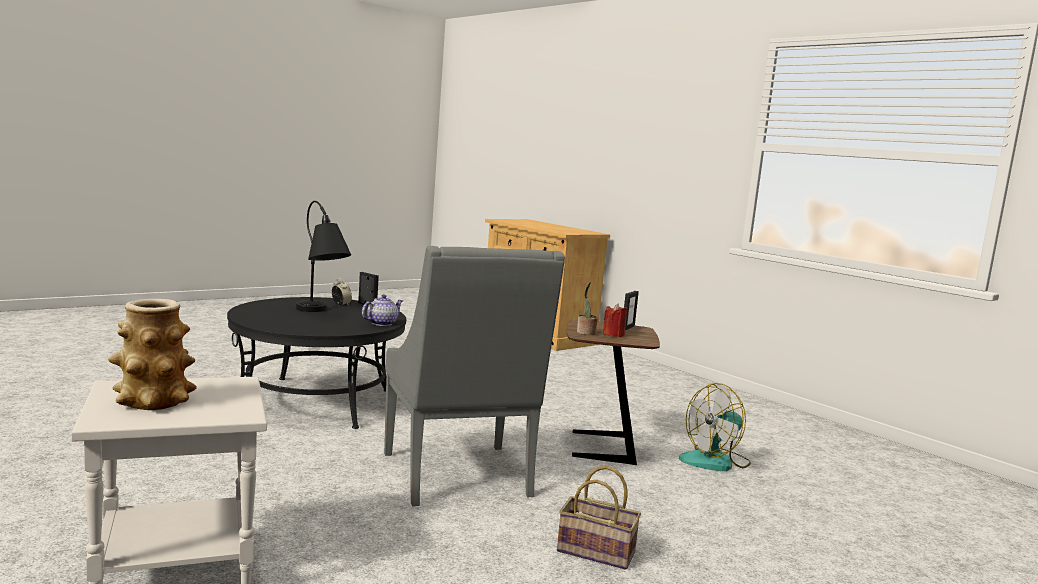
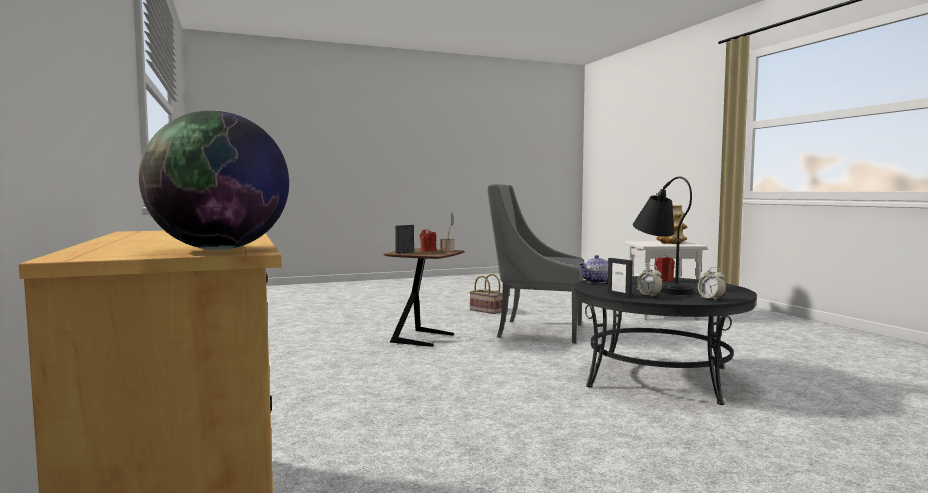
camera: 160 degrees left, 5 degrees down
(290, 300) = (711, 299): none -> alarm clock
(303, 325) = (663, 280): none -> red candle
(459, 476) = (537, 331): grey armchair -> grey armchair turned 75 degrees counterclockwise
(507, 220) = (220, 249): none -> globe
(716, 461) = (355, 330): fan -> none

